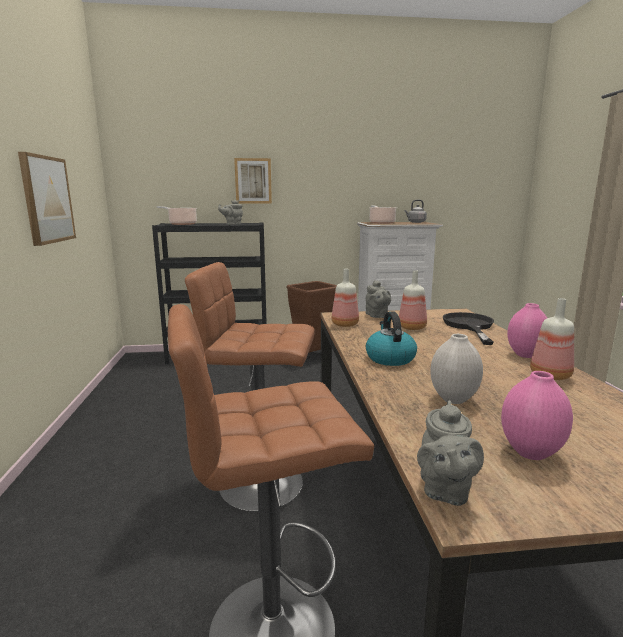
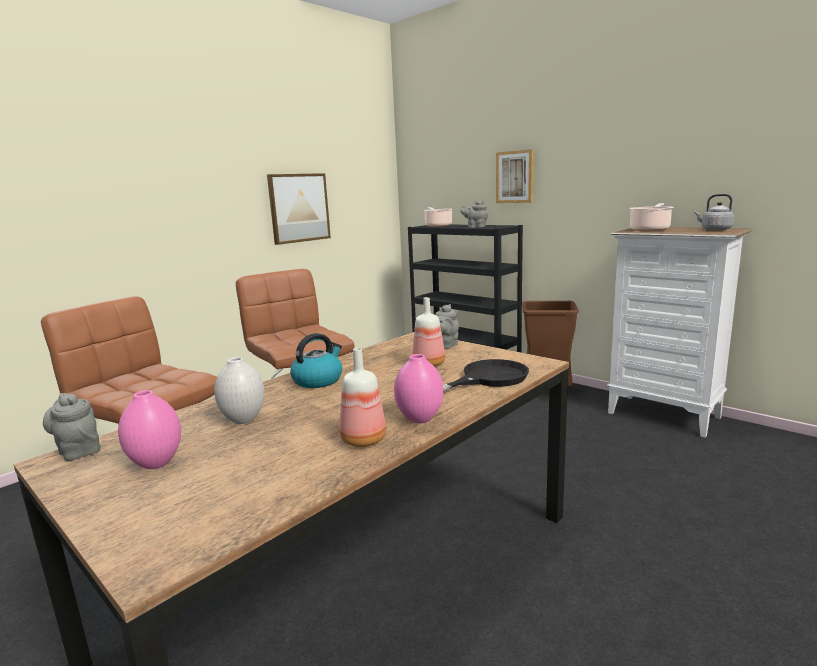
camera: 50 degrees right, 0 degrees up
(345, 324) = (390, 346): bottle -> none
(444, 490) = (78, 450): grey teapot -> grey teapot turned 75 degrees clockwise

